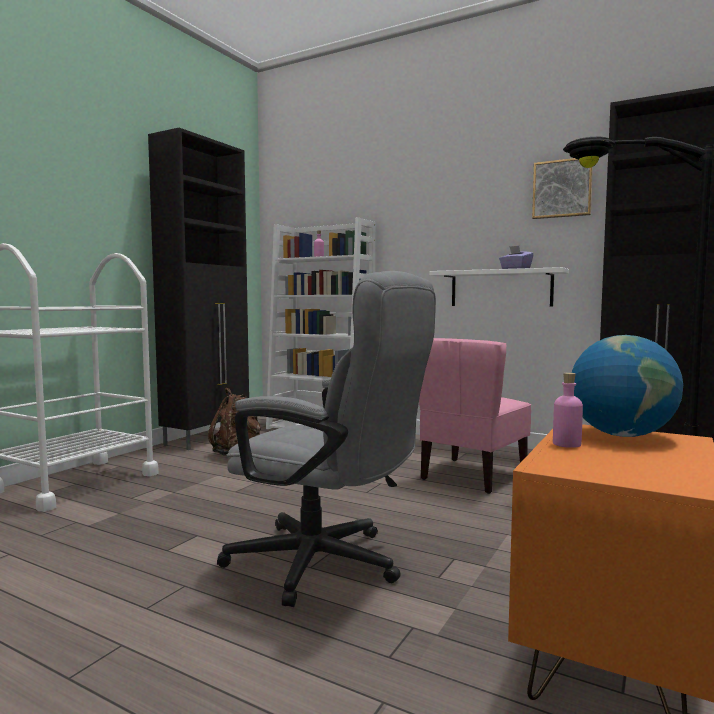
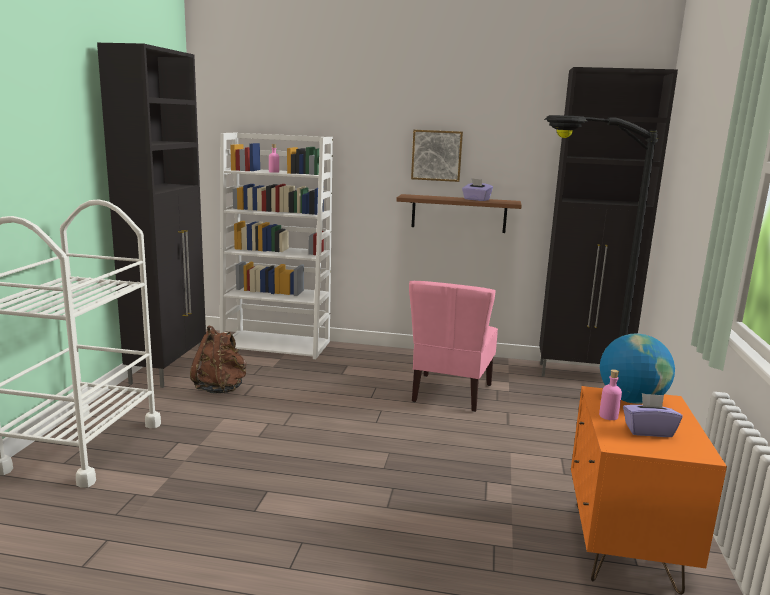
camera: 20 degrees left, 10 degrees up
(328, 565) = (400, 503): grey office chair -> none
(500, 288) = (458, 213): white shelf -> brown shelf
(562, 189) = (519, 127): picture -> picture (436, 155)
(617, 459) = (648, 431): none -> purple tissue box

